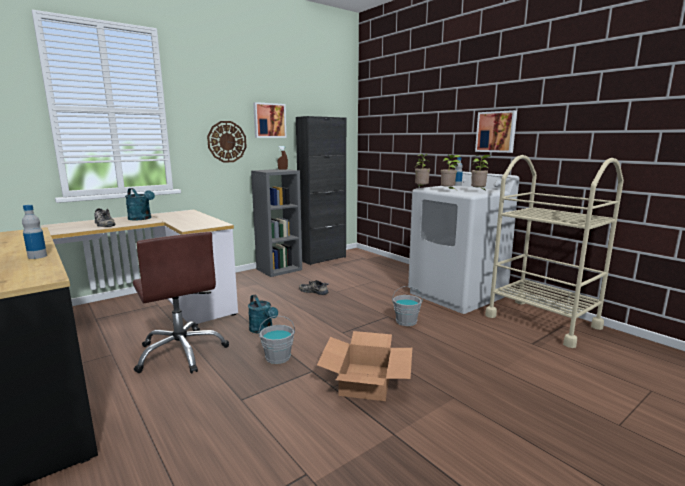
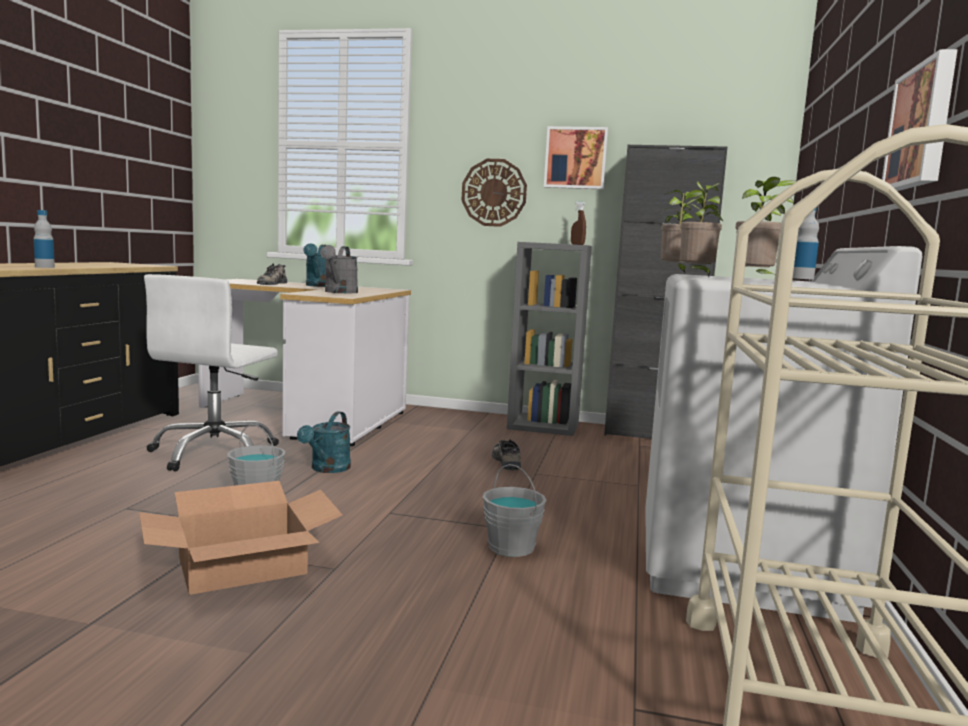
camera: 50 degrees right, 5 degrees down
(181, 352) = (215, 453): brown office chair -> white office chair
(193, 221) = (339, 292): none -> grey watering can

